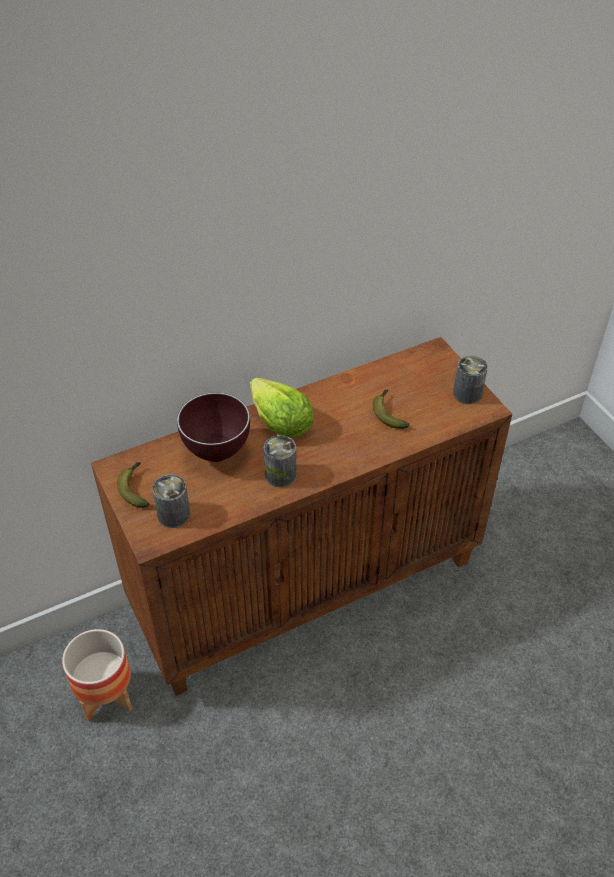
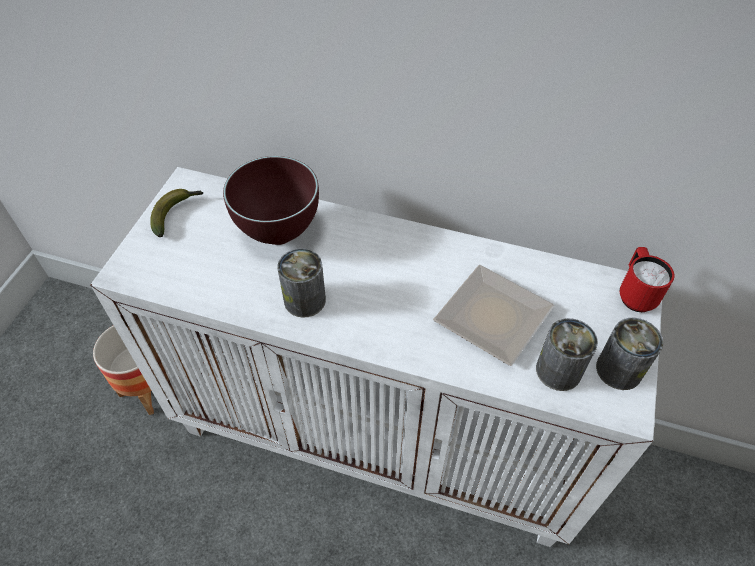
camera: 45 degrees right, 5 degrees up
(174, 515) = (171, 262): can -> can (558, 370)
(279, 422) = (371, 247): lettuce -> none
(307, 586) = (380, 434): brown cabinet -> white cabinet
(388, 413) = (494, 320): banana -> plate
(436, 353) = (635, 294): none -> red mug

